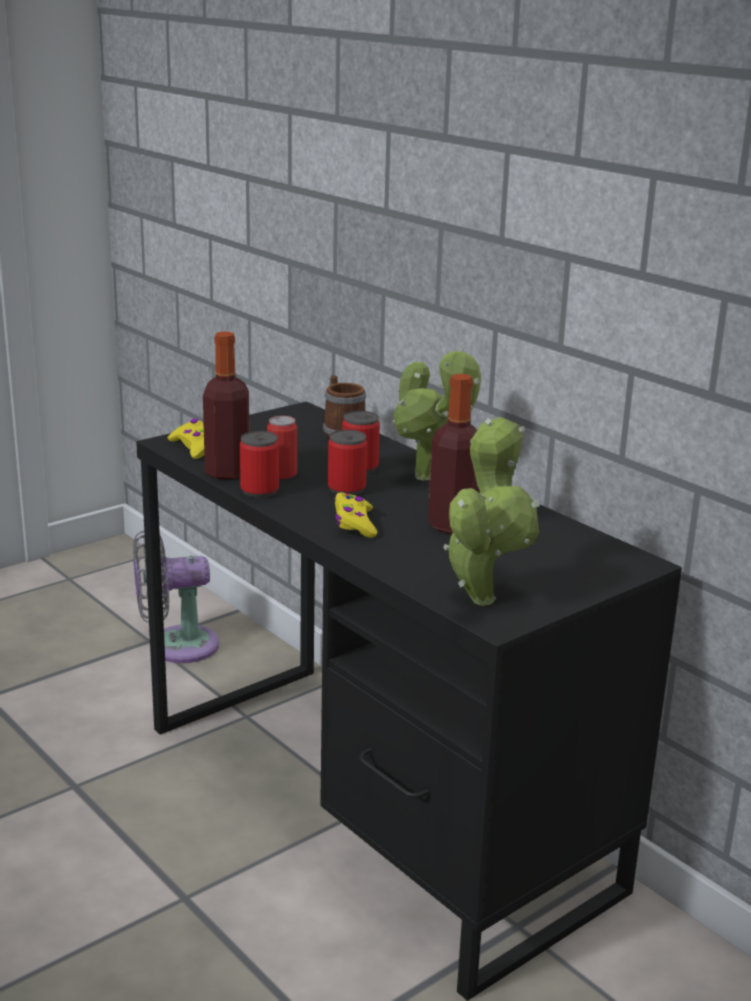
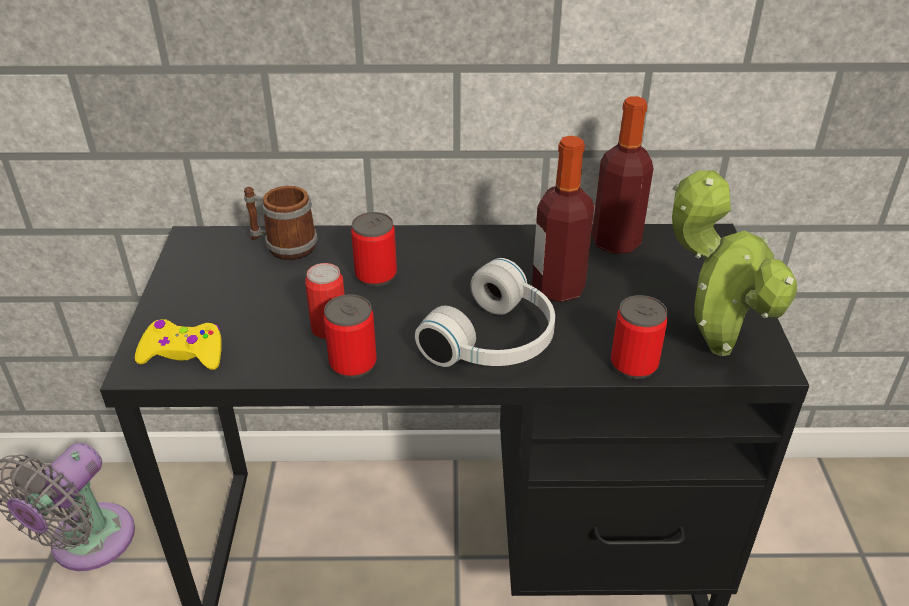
camera: 50 degrees left, 15 degrees up
(227, 472) = (280, 363): bottle -> bottle (615, 242)
(346, 489) = (414, 307): can -> can (633, 364)
(354, 523) = (496, 341): yellow game controller -> white headphones
(429, 479) = (447, 251): potted plant -> none

